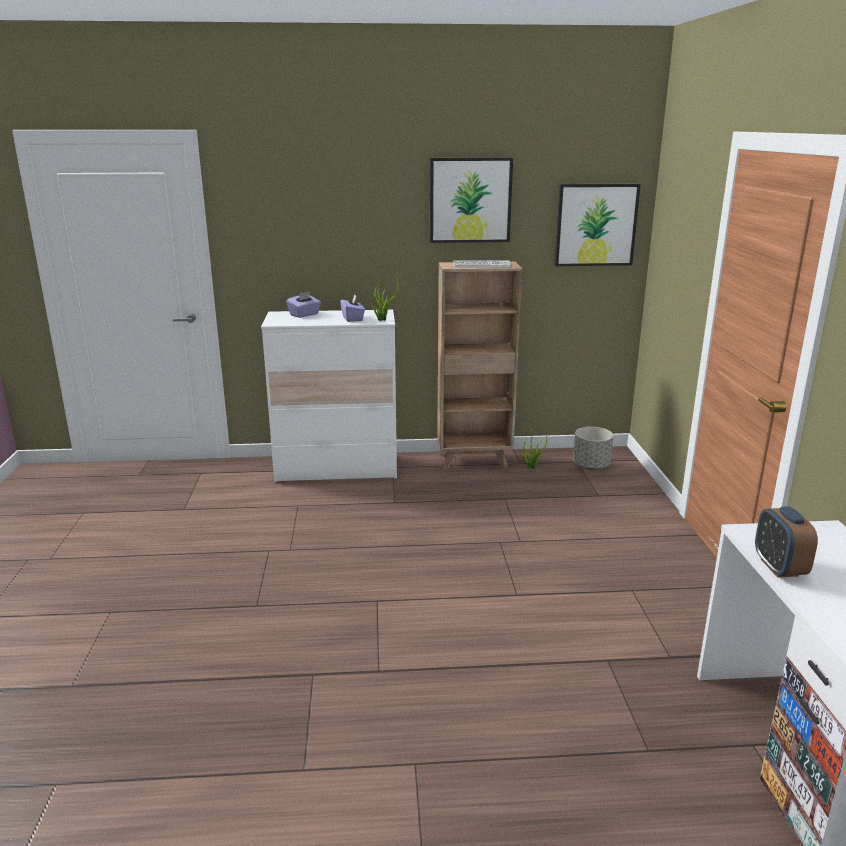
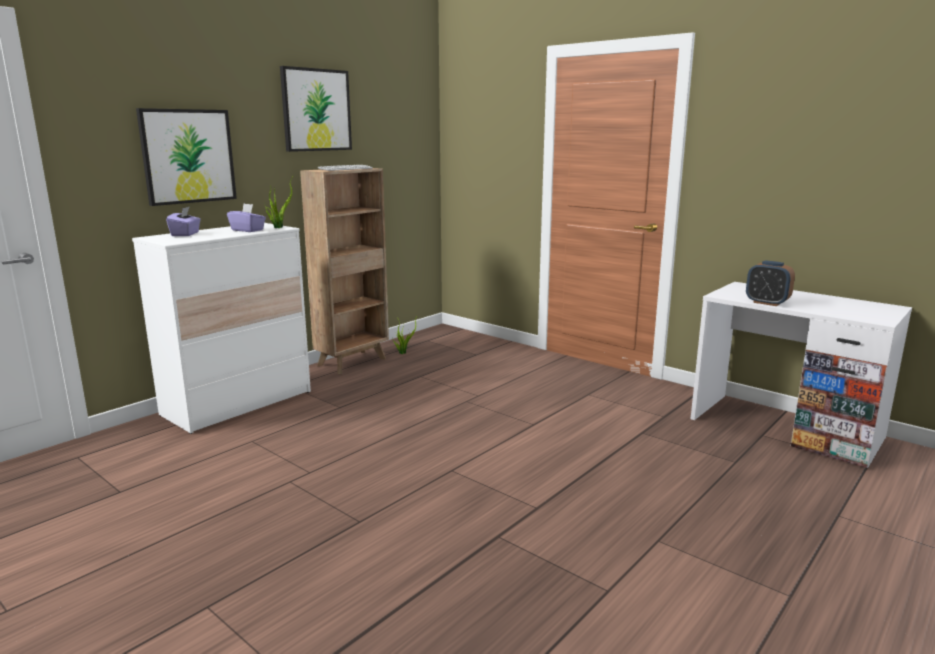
camera: 45 degrees left, 5 degrees down
(591, 466) = (441, 340): grey planter -> none
(595, 225) = (406, 134): picture -> picture (188, 156)

